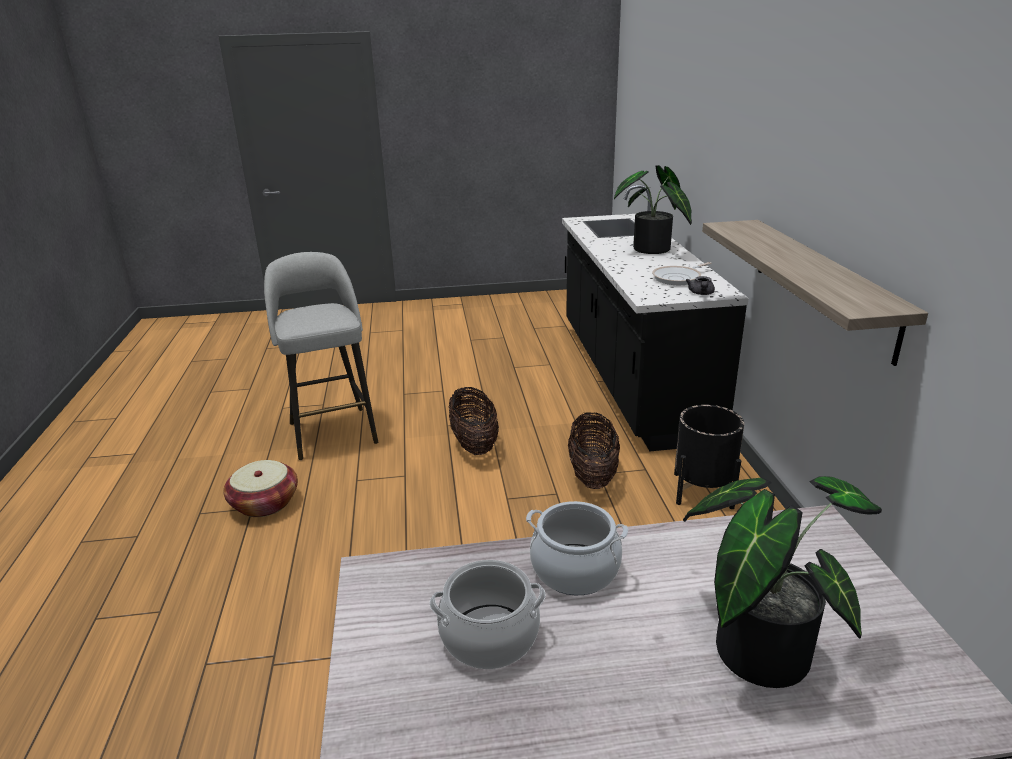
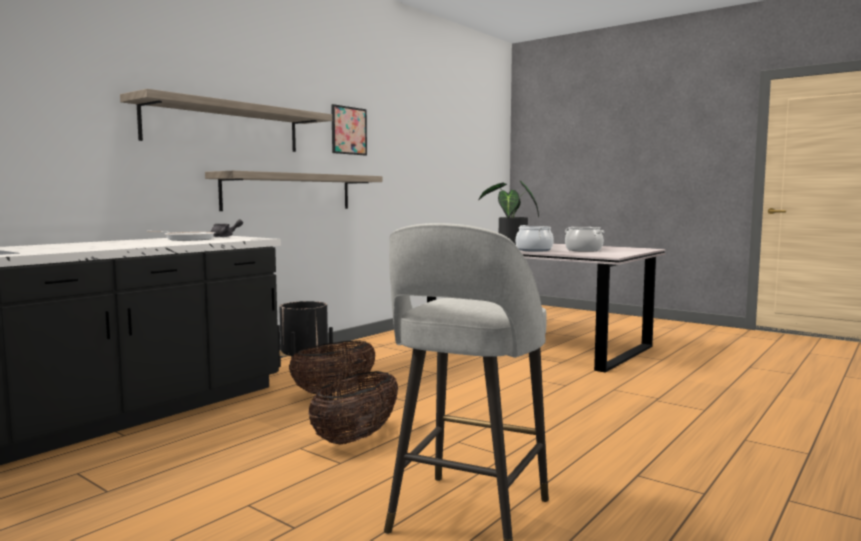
camera: 135 degrees left, 20 degrees down
(265, 503) = (620, 473): basket -> none
(652, 250) = (84, 244): potted plant -> none
(780, 167) = (224, 127): none -> shelf
(942, 206) = (349, 130): none -> picture

